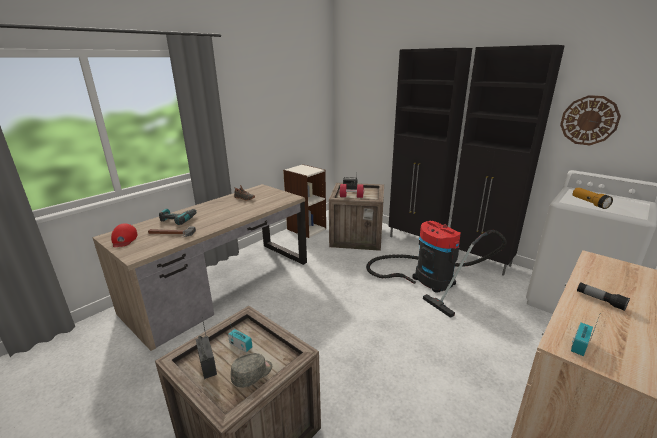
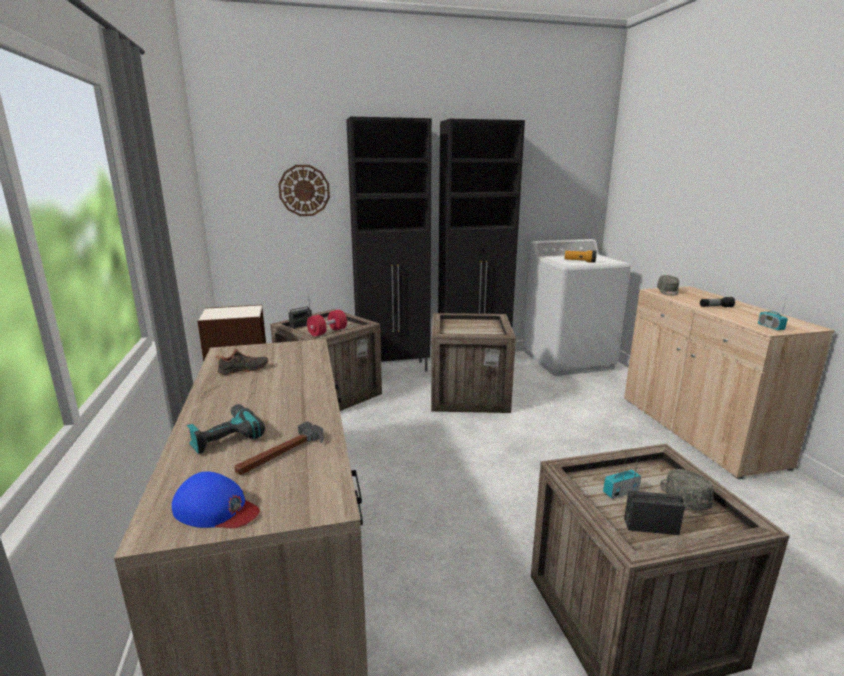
camera: 55 degrees left, 5 degrees down
(124, 239) = (216, 509): red cap -> blue cap
(429, 279) = (470, 394): vacuum cleaner -> crate
(589, 120) = (536, 193): wall clock -> wall clock (304, 190)
(606, 265) = (667, 292): none -> grey cap

